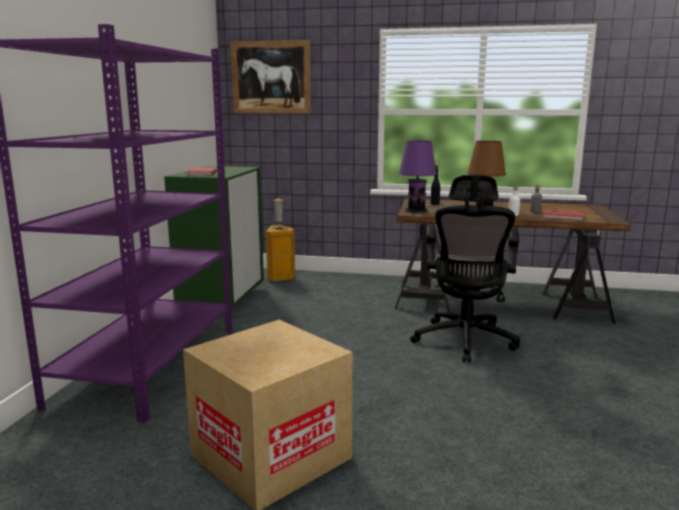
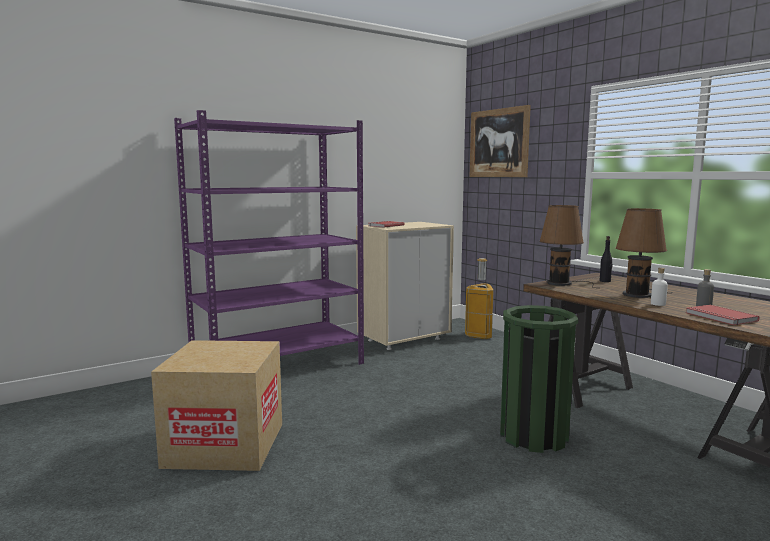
camera: 45 degrees right, 5 degrees down
(222, 299) = (404, 339): green cabinet -> beige cabinet
(418, 210) = (562, 283): purple table lamp -> brown table lamp
(464, 341) = (533, 436): office chair -> green trash can

